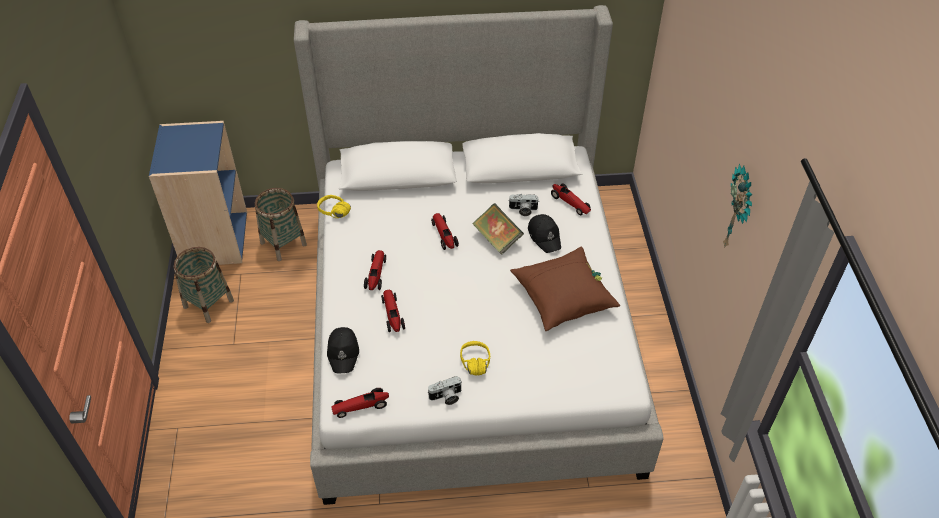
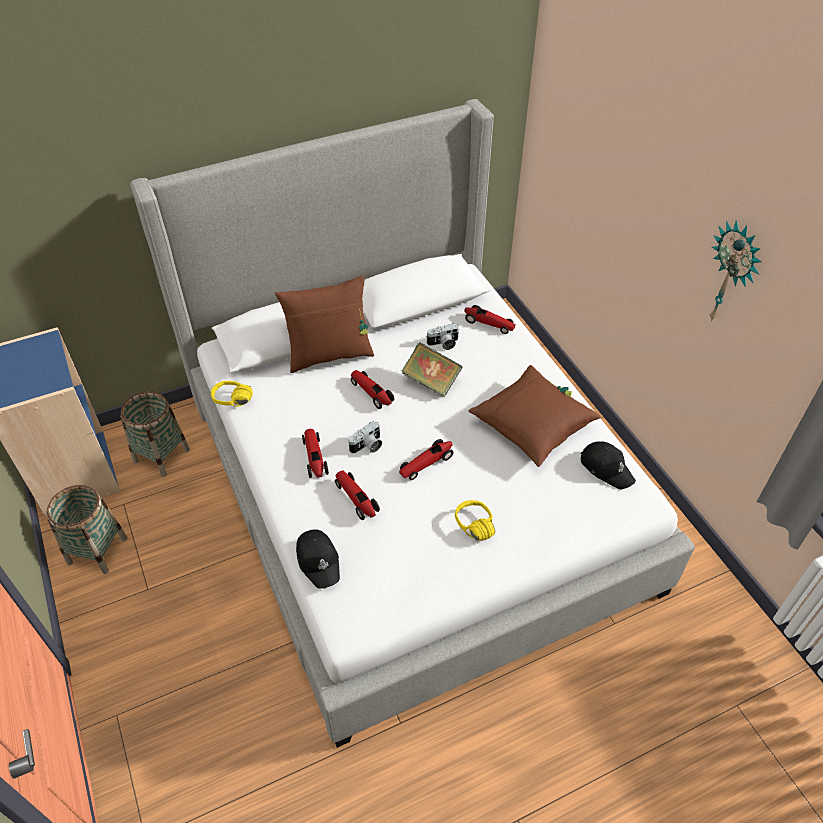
camera: 20 degrees left, 0 degrees up
(361, 406) = (369, 619): toy car -> toy car (426, 463)
(425, 196) = (329, 356): none -> brown pillow
(446, 397) = (462, 576): camera -> camera (367, 446)
(545, 236) = (480, 365): black cap -> black cap (606, 468)

